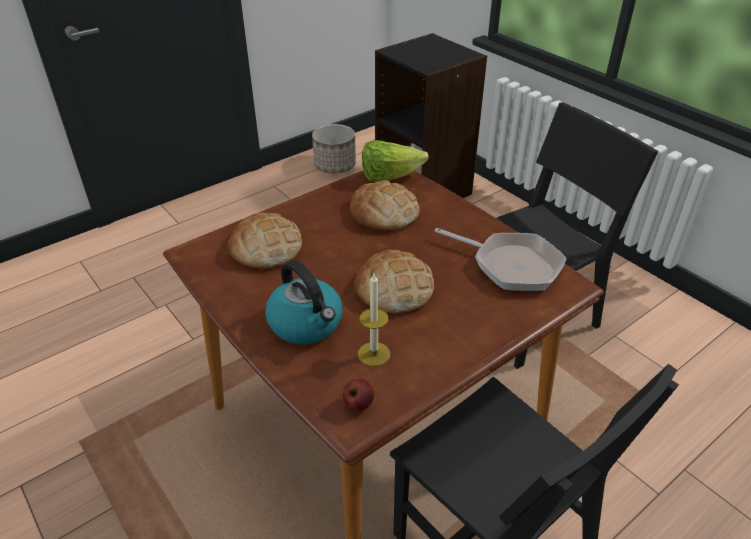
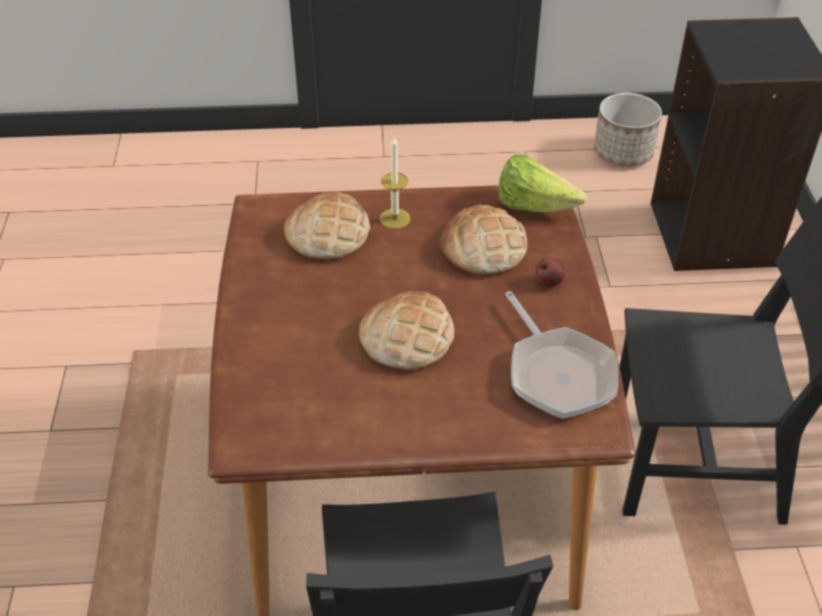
camera: 35 degrees right, 5 degrees up
(306, 324) = (292, 332): kettle -> none
(358, 404) = (263, 432): apple -> apple (549, 282)
(374, 354) = (322, 393): candle -> candle (395, 218)

